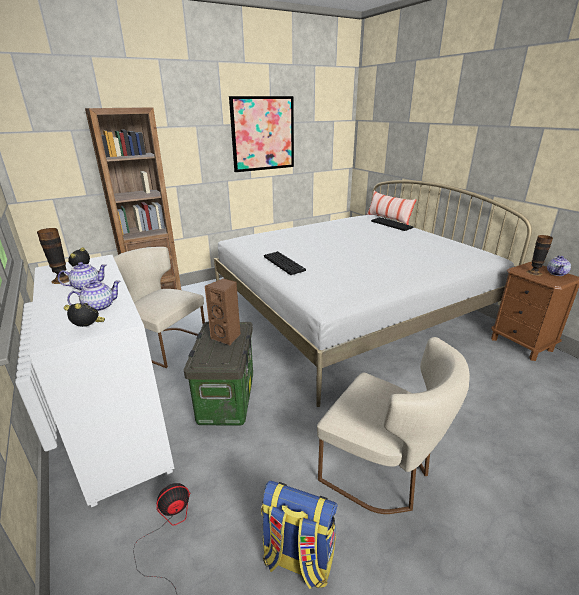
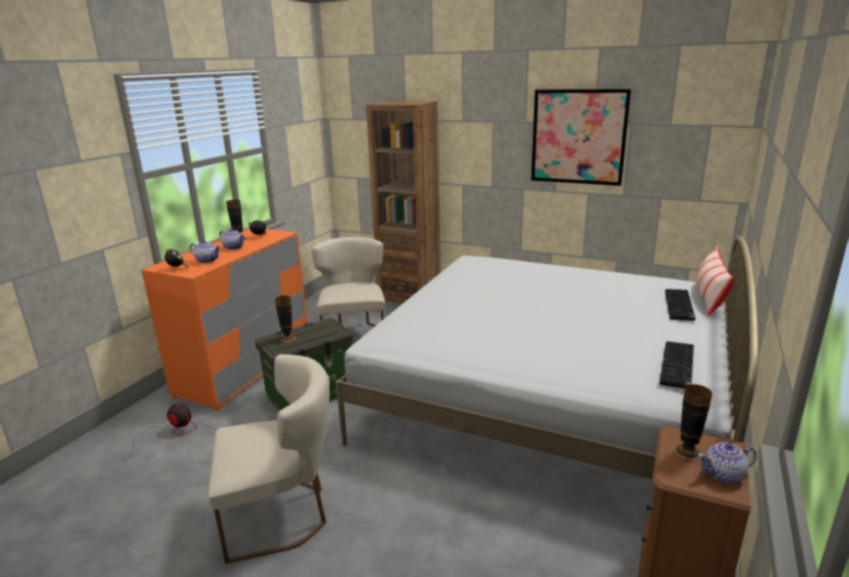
camera: 55 degrees right, 5 degrees down
(119, 425) = (245, 368): white dresser -> orange dresser
(214, 352) = (287, 338): none -> vase
(227, 337) = (314, 334): brown speaker -> none
(285, 264) = (435, 294): keyboard -> keyboard (678, 366)
(297, 559) = (168, 499): backpack -> none
(382, 472) = (282, 514): beige chair -> beige chair turned 105 degrees counterclockwise

